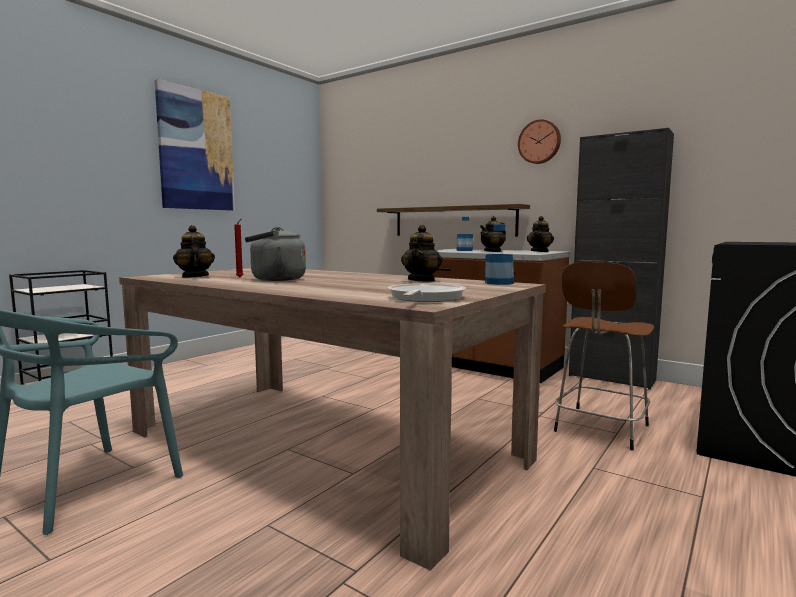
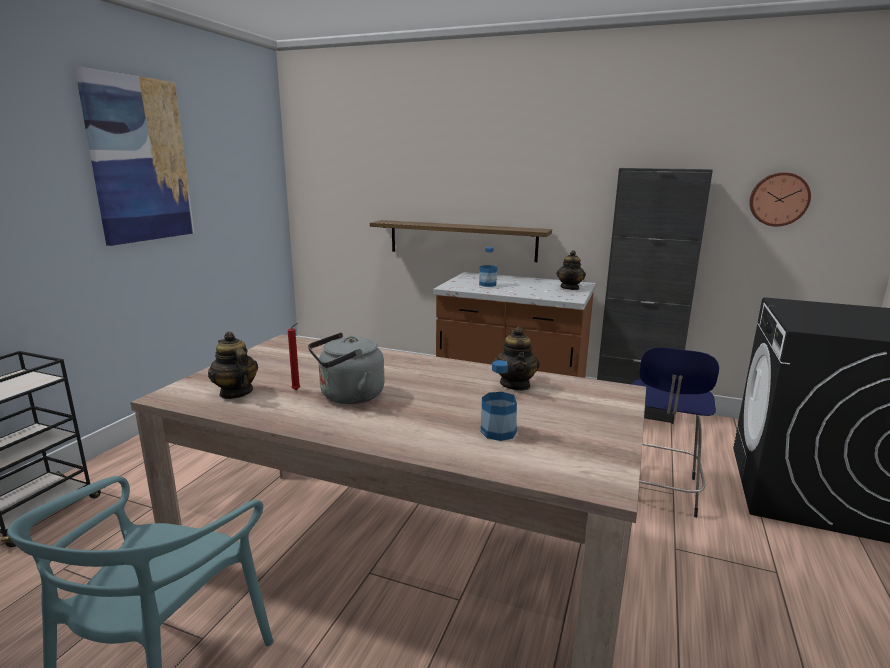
camera: 15 degrees left, 10 degrees up
(424, 298) = (582, 459): frying pan -> none
(493, 251) = (522, 289): teapot -> none
(499, 283) = (601, 388): bottle -> bottle (498, 432)
(539, 142) = (565, 160): wall clock -> wall clock (778, 199)
(600, 429) = (657, 491): brown stool -> blue stool

